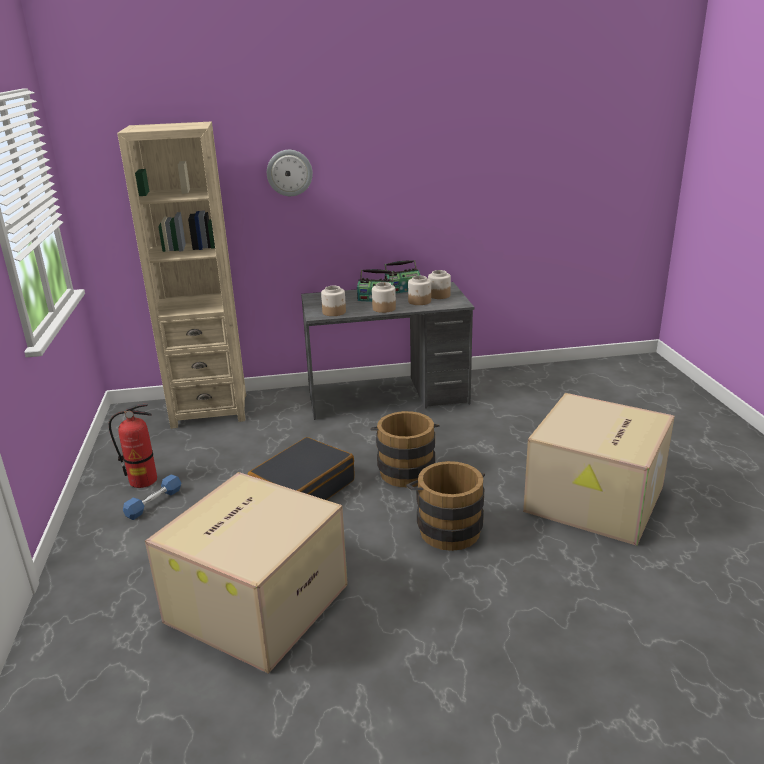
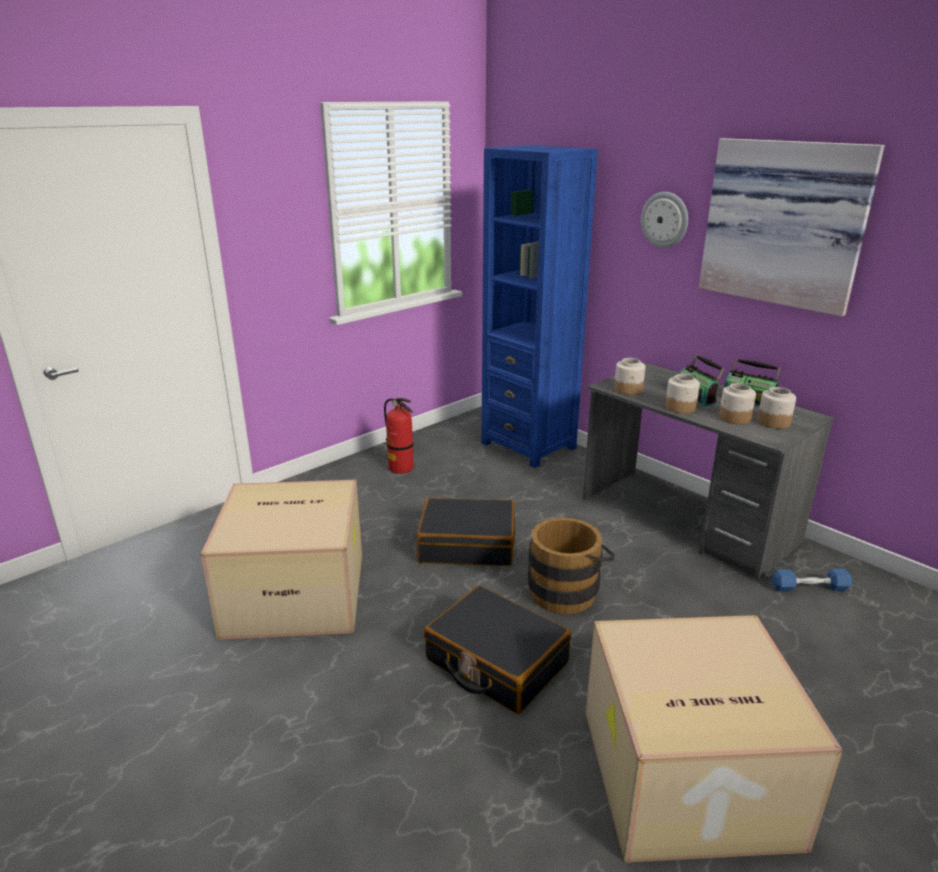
camera: 55 degrees right, 0 degrees up
(154, 503) = (378, 486): blue dumbbell -> blue dumbbell (809, 588)
(210, 410) = (528, 445): beige bookcase -> blue bookcase
(389, 158) = (785, 223): none -> picture
(447, 527) = (496, 662): brown bucket -> black suitcase

